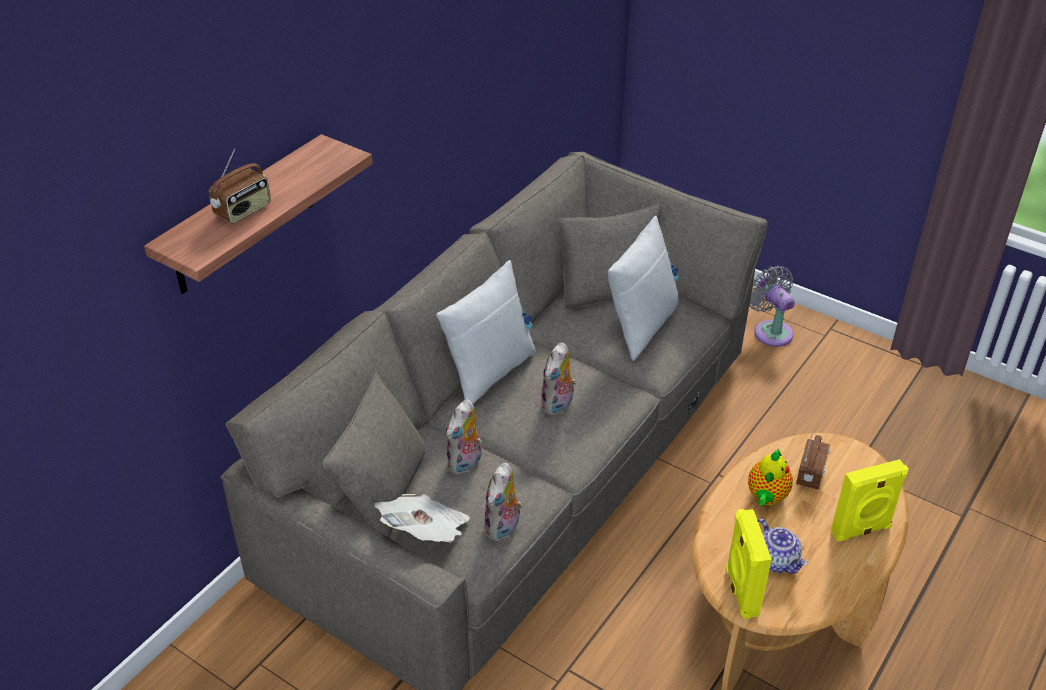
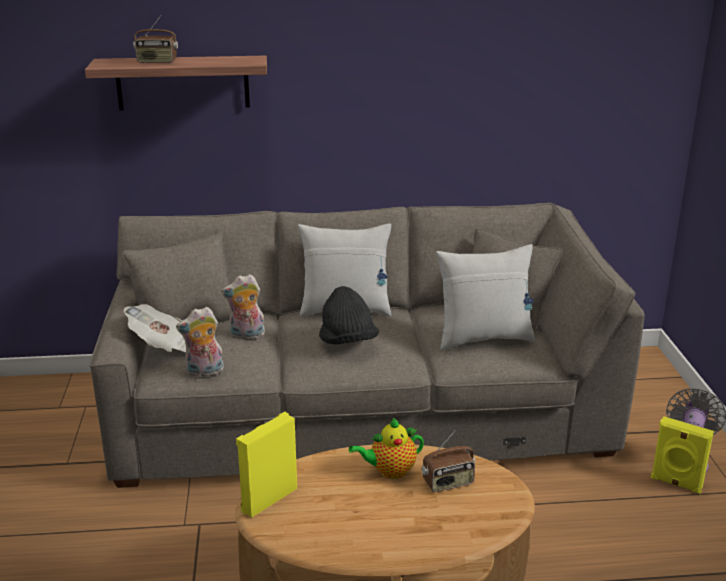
camera: 50 degrees right, 15 degrees down
(558, 406) = (347, 342): plush toy -> black hat
(777, 560) = (324, 503): teapot -> none
(861, 530) = (418, 535): yellow speaker -> yellow speaker (676, 483)

